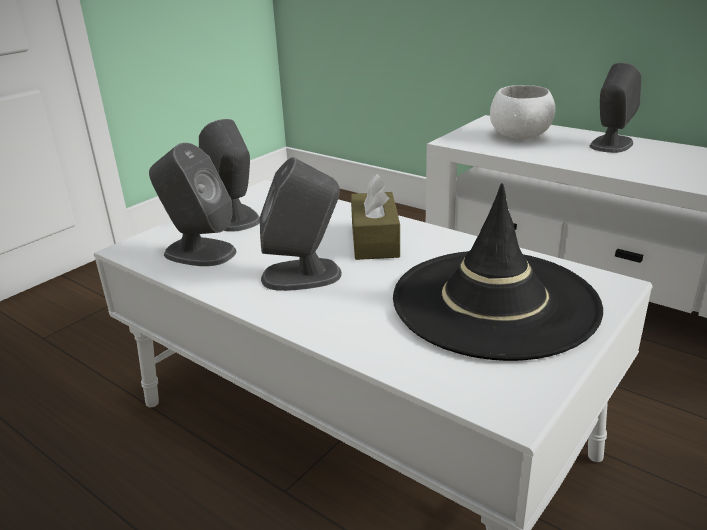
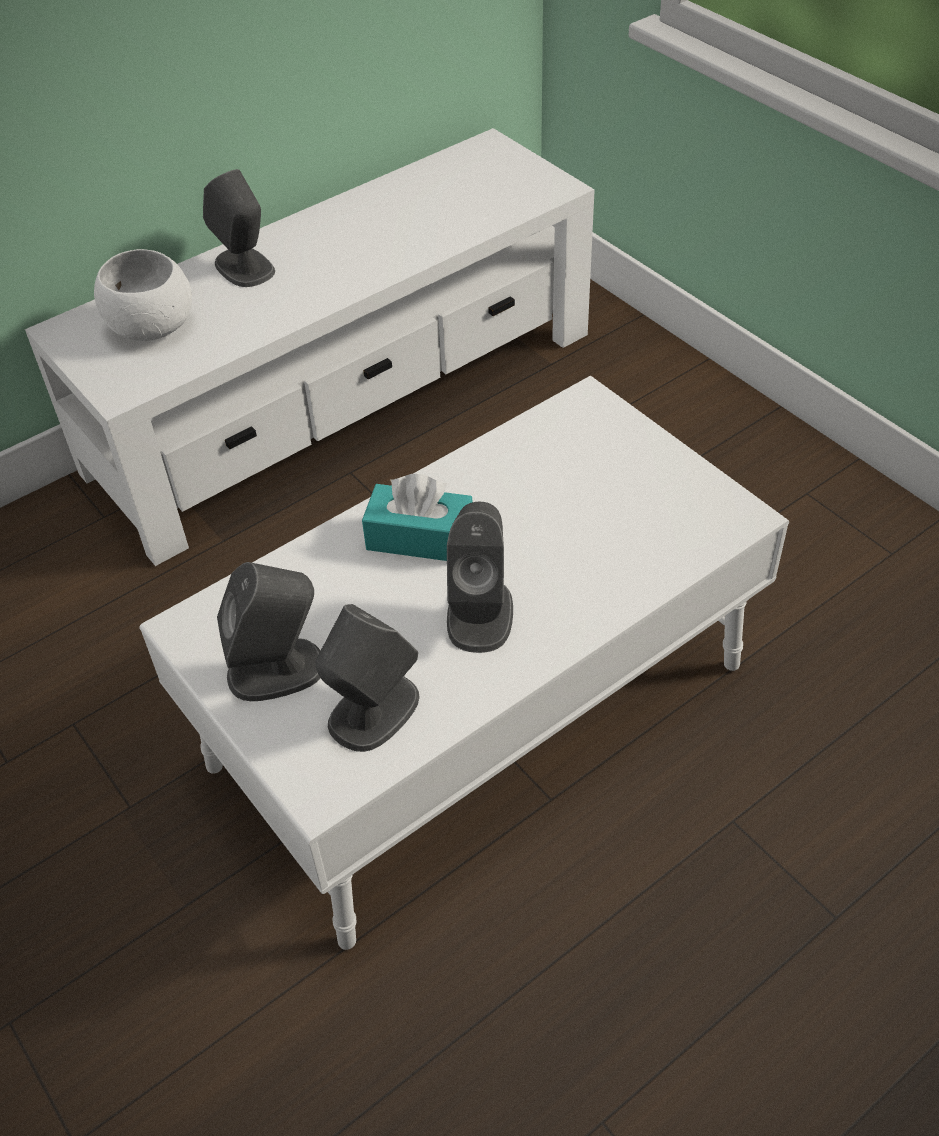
camera: 75 degrees left, 20 degrees up
(374, 240) = (420, 538): brown tissue box -> turquoise tissue box
(494, 302) = (591, 481): black hat -> none

